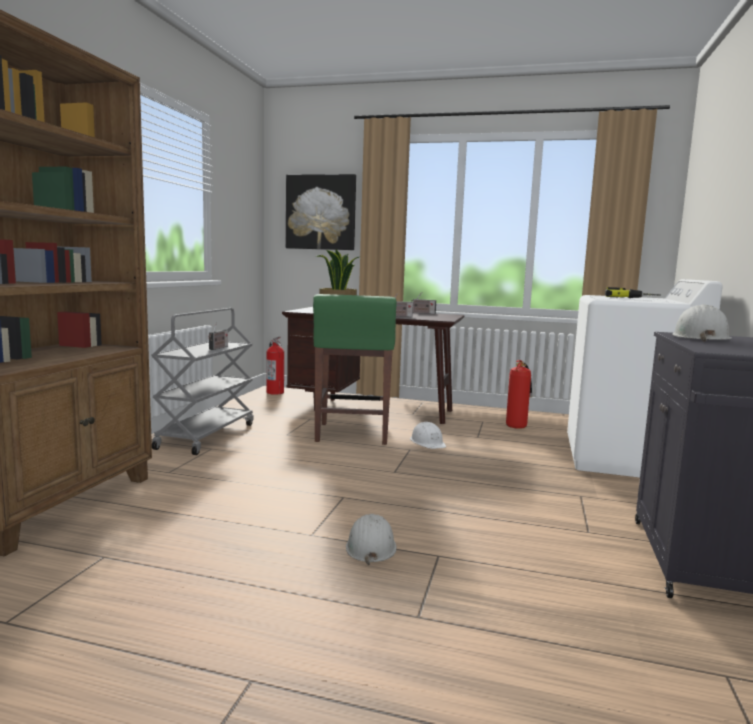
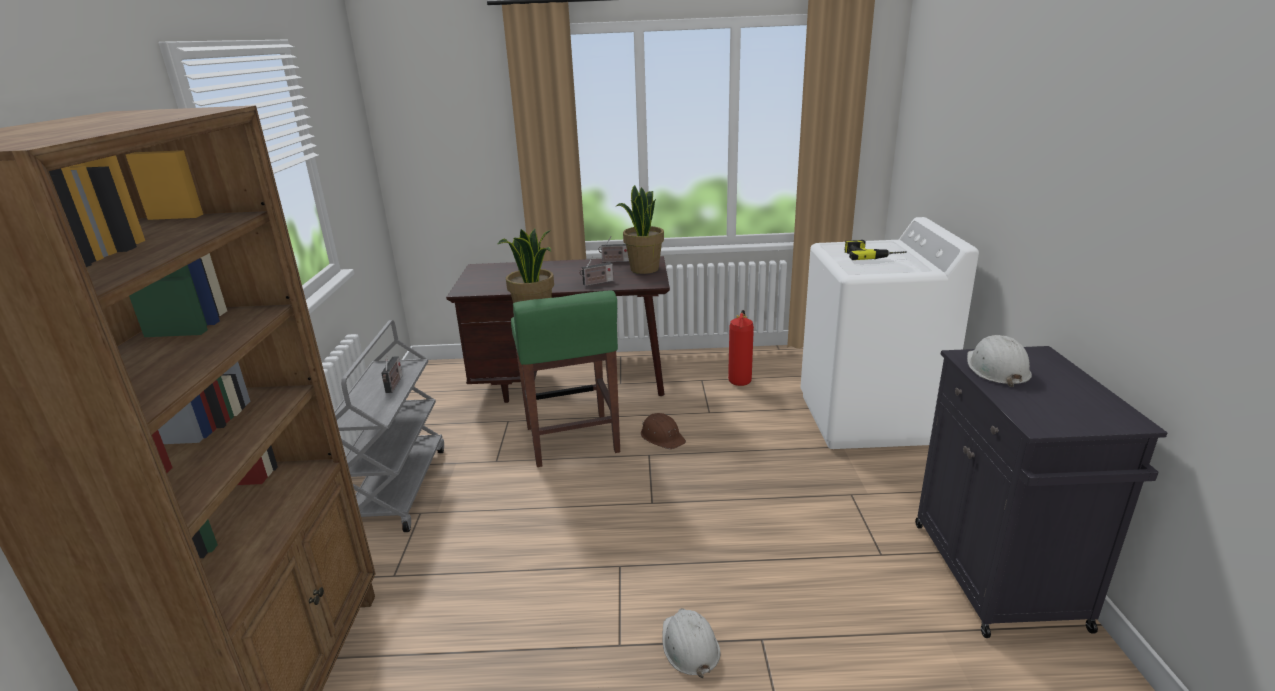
camera: 15 degrees left, 15 degrees up
(275, 392) = (437, 373): fire extinguisher -> none
(321, 212) = (456, 135): picture -> none
(428, 442) = (662, 436): white hard hat -> brown hard hat
(442, 316) = (643, 269): none -> potted plant

